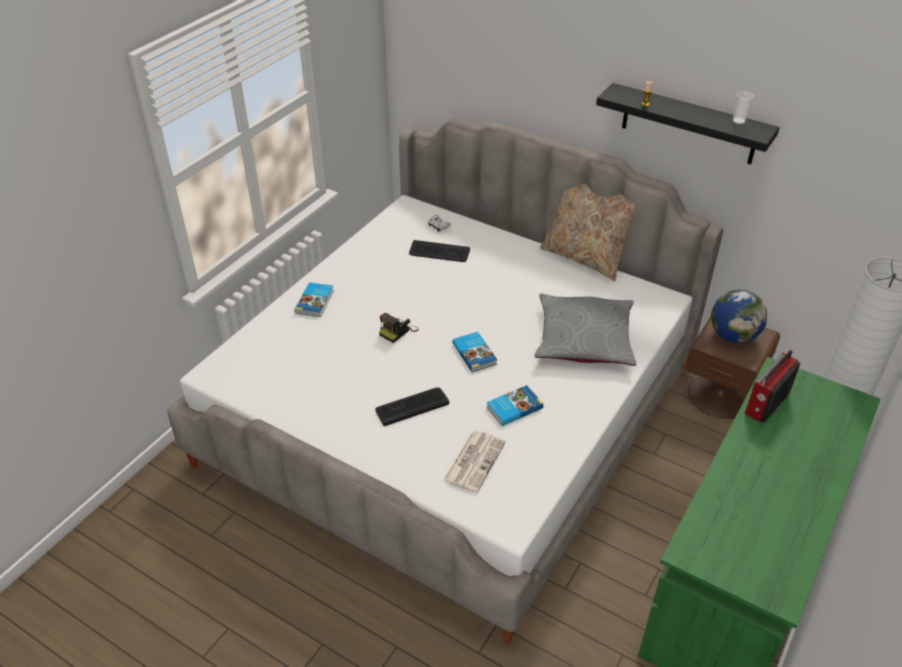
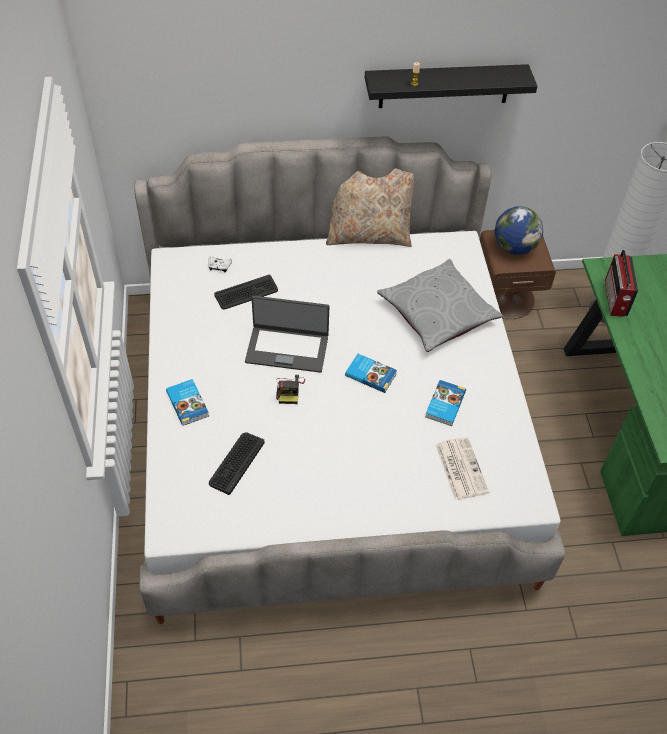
camera: 40 degrees left, 10 degrees up
(412, 406) = (369, 452): keyboard -> keyboard (236, 463)
(428, 303) = (287, 348): none -> laptop
(738, 121) = (497, 71): cup -> none

